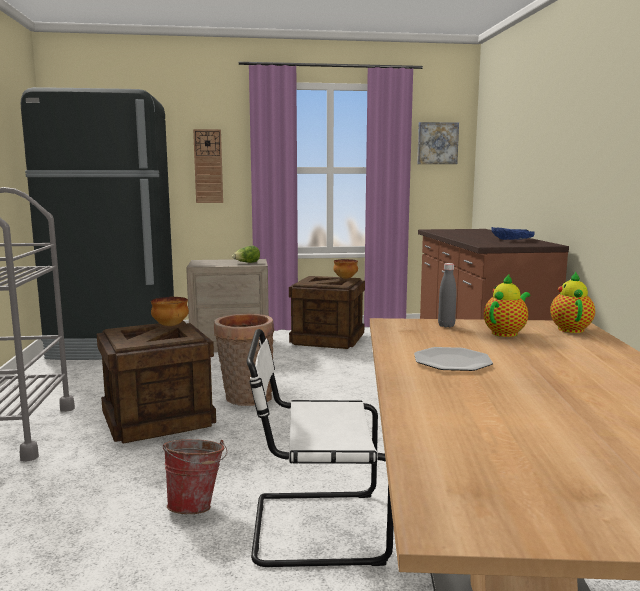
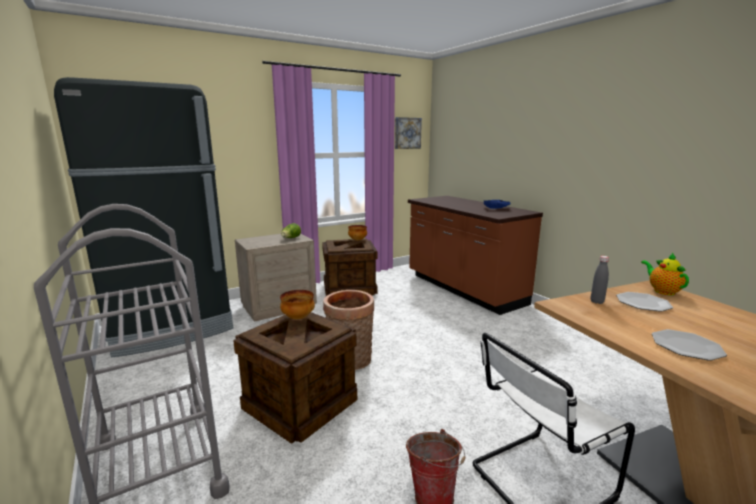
camera: 25 degrees left, 5 degrees up
(208, 166) = (237, 154): wall clock -> none
(506, 333) = (643, 303): teapot -> plate

